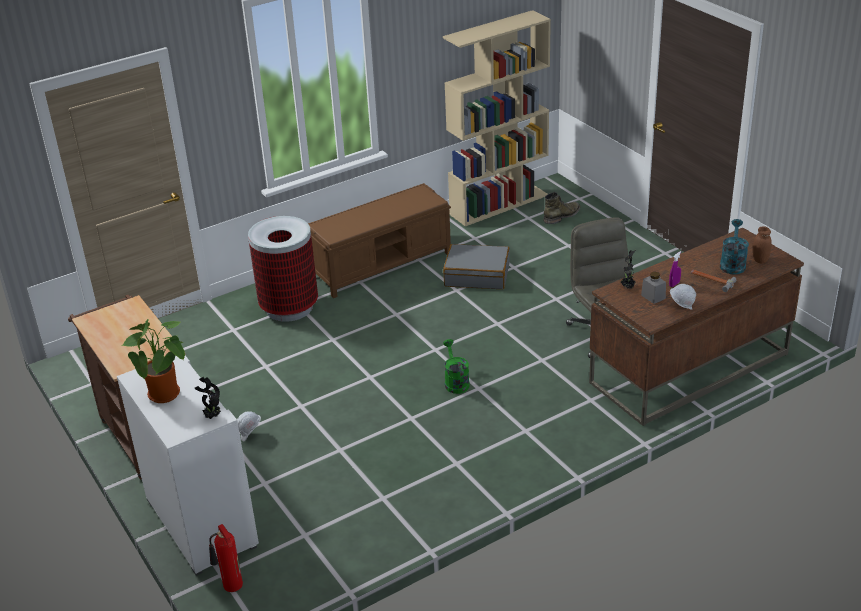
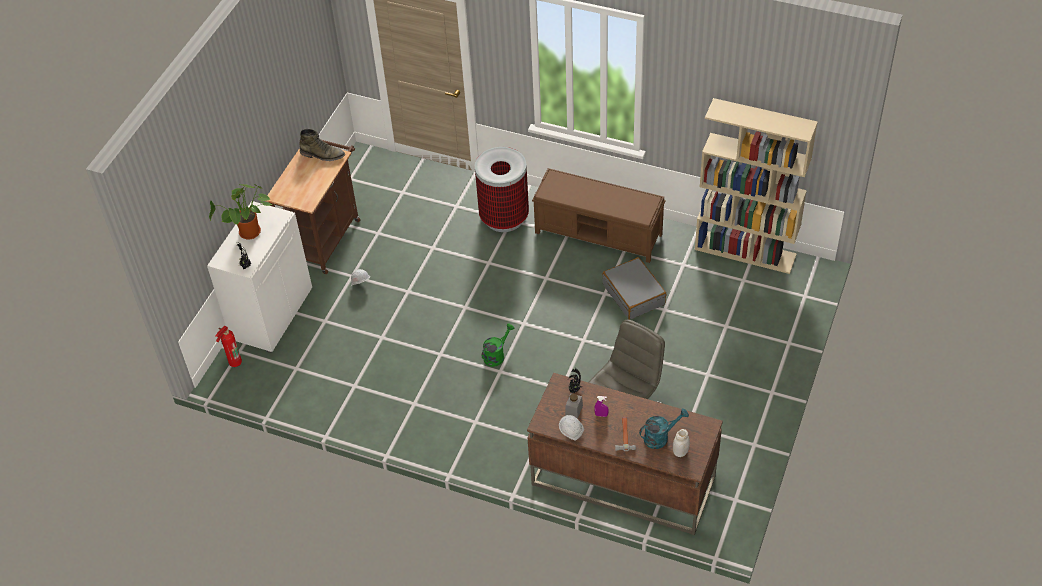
camera: 55 degrees right, 15 degrees up
(562, 216) = (766, 299): green boot -> green boot (322, 155)
(760, 260) = (680, 452): brown jar -> white jar

